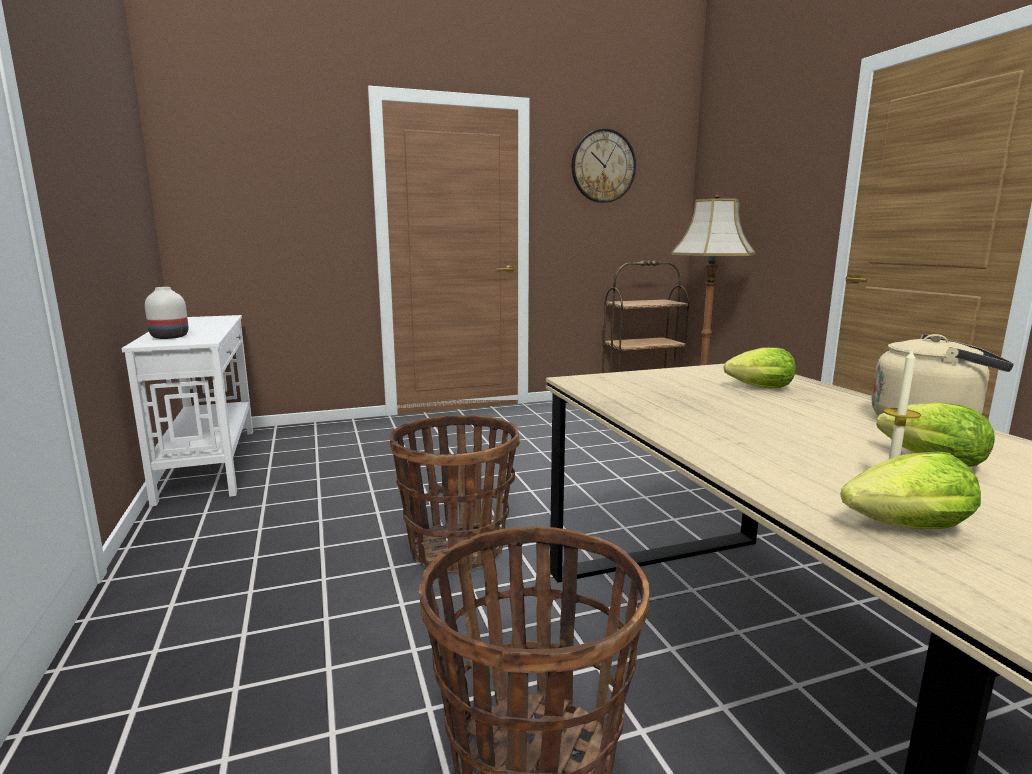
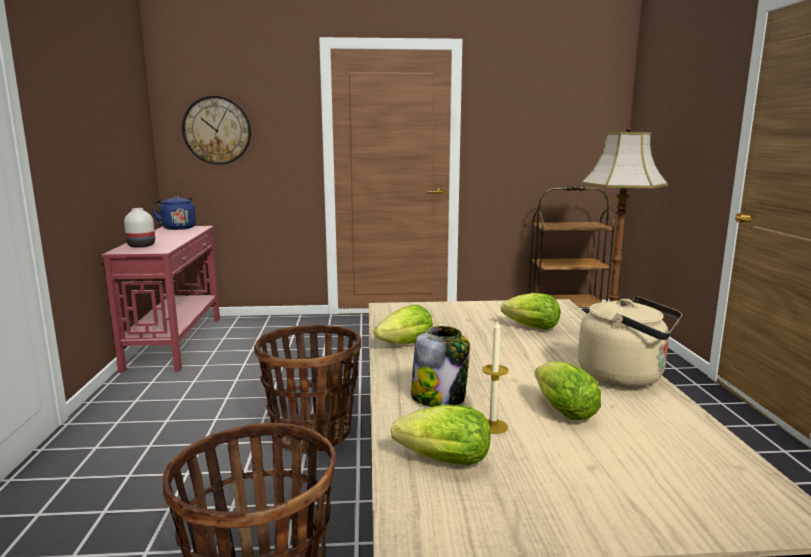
camera: 15 degrees right, 0 degrees up
(196, 318) = (177, 228): none -> blue kettle
(210, 462) = (176, 342): white console table -> red console table
(603, 166) = (534, 97): wall clock -> wall clock (217, 130)
(654, 415) = (402, 345): none -> lettuce
(783, 462) = (439, 398): none -> jar

